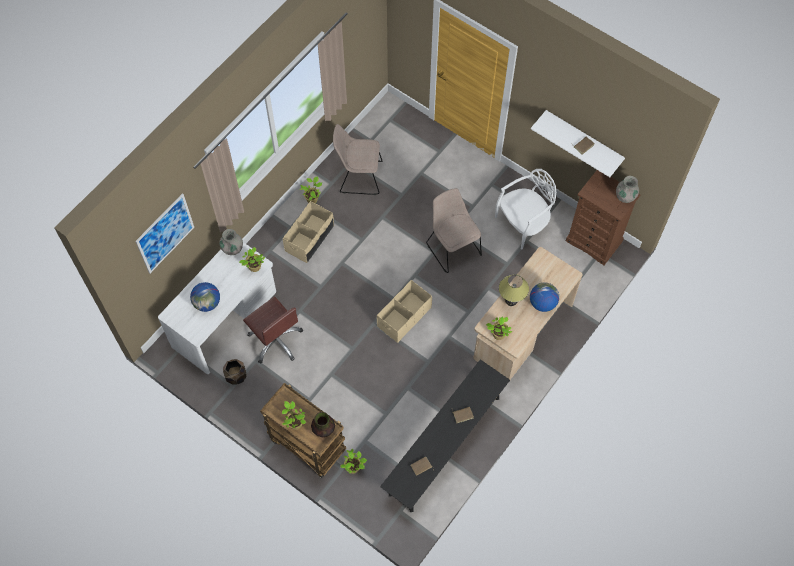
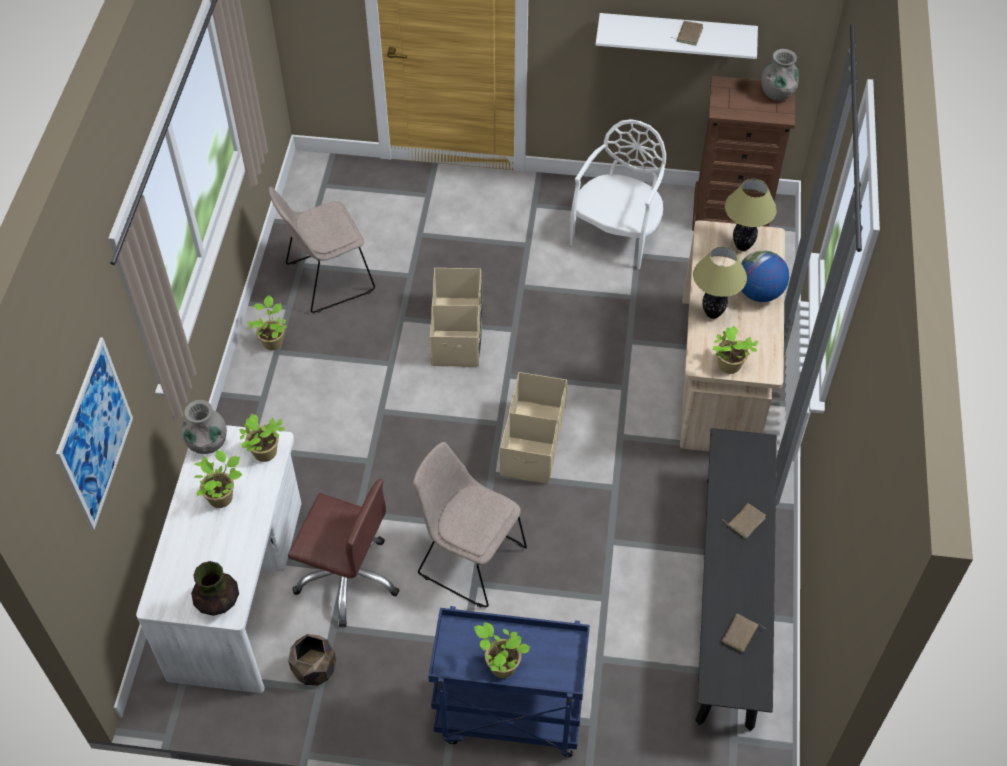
camera: 30 degrees left, 10 degrees down
(207, 303) = (216, 549): globe -> none
(306, 444) = (508, 717): brown cart -> blue cart
(310, 238) = (305, 399): beige storage box -> beige storage box (457, 331)
(323, 429) = (556, 649): vase -> vase (218, 603)
(353, 468) = (611, 711): potted plant -> potted plant (222, 497)
(453, 247) = (538, 311): beige chair -> beige chair (469, 558)
(553, 273) = (742, 246): none -> table lamp

